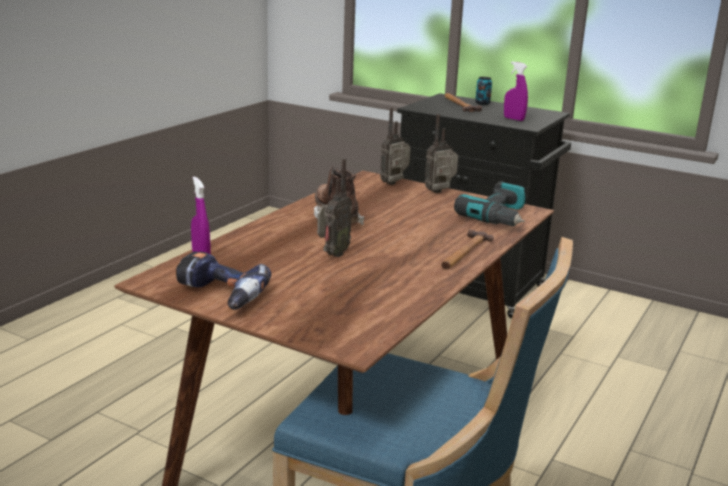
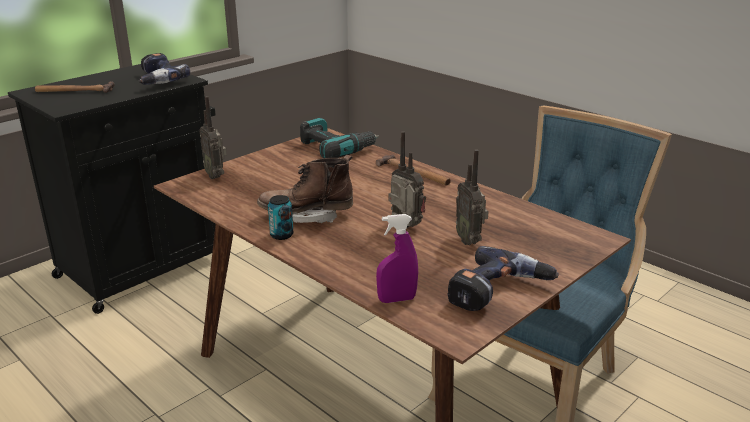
camera: 75 degrees left, 5 degrees up
(440, 192) = (257, 160): radio -> radio (470, 240)
(482, 103) = (80, 82): can -> can (281, 235)
(514, 119) = (157, 80): purple spray bottle -> power drill

